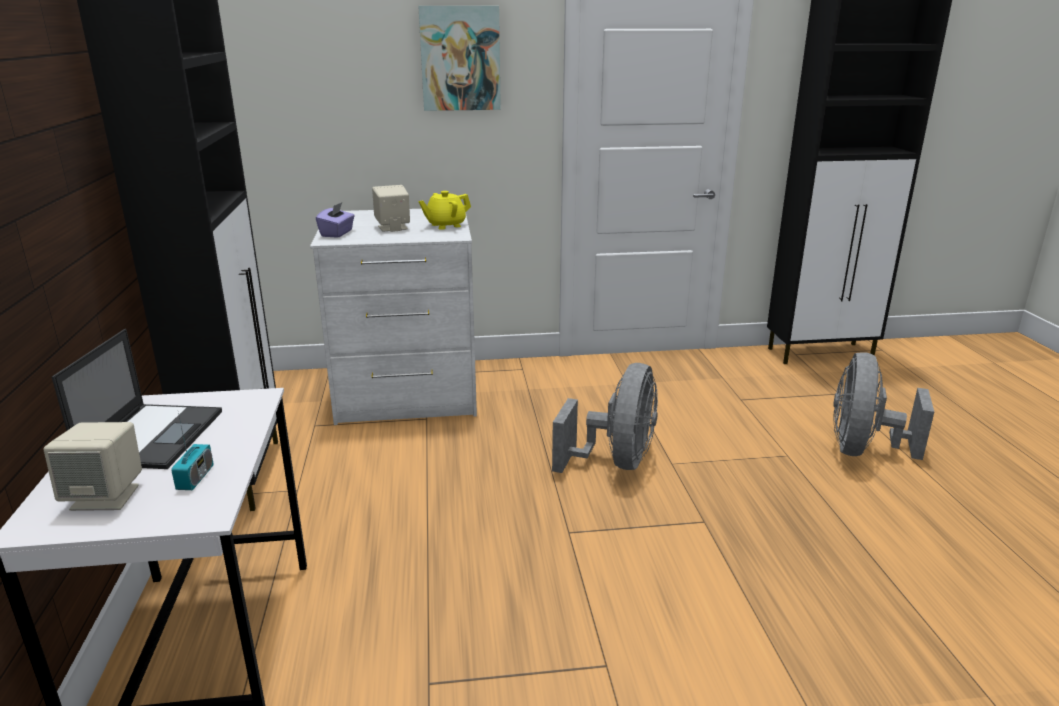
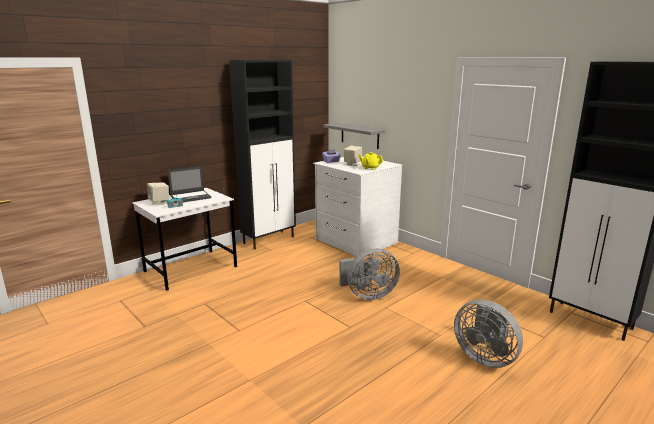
camera: 55 degrees right, 5 degrees down
(328, 166) = (359, 135): none -> grey shelf
(460, 59) = (409, 94): picture -> none
(863, 449) = (485, 357): grey fan -> grey fan turned 120 degrees counterclockwise

